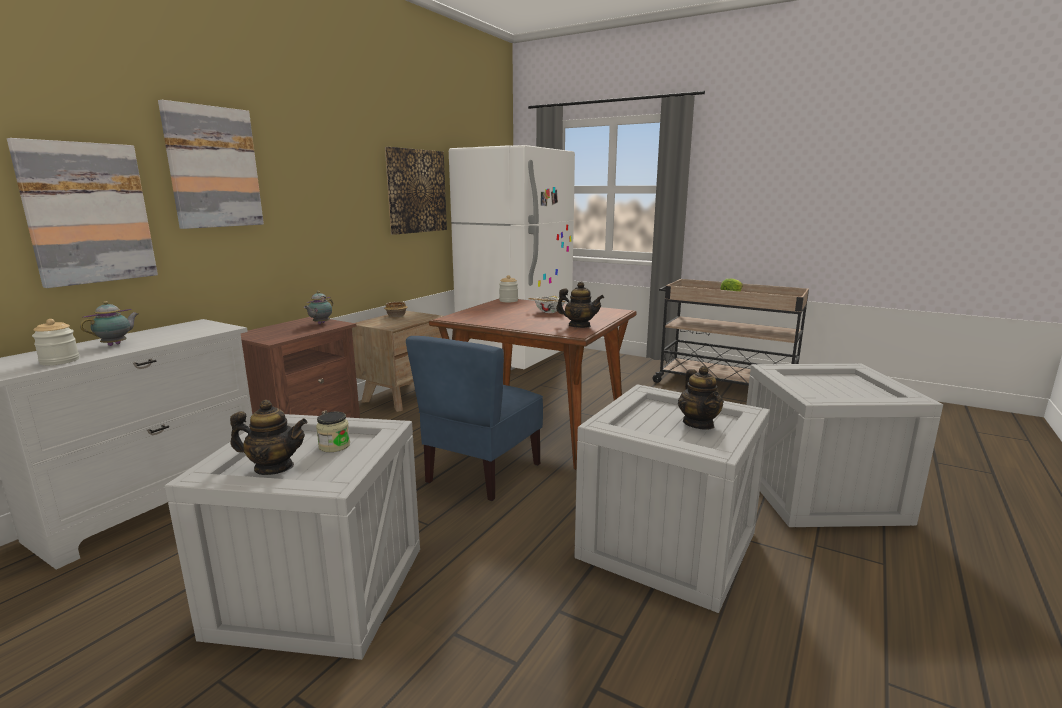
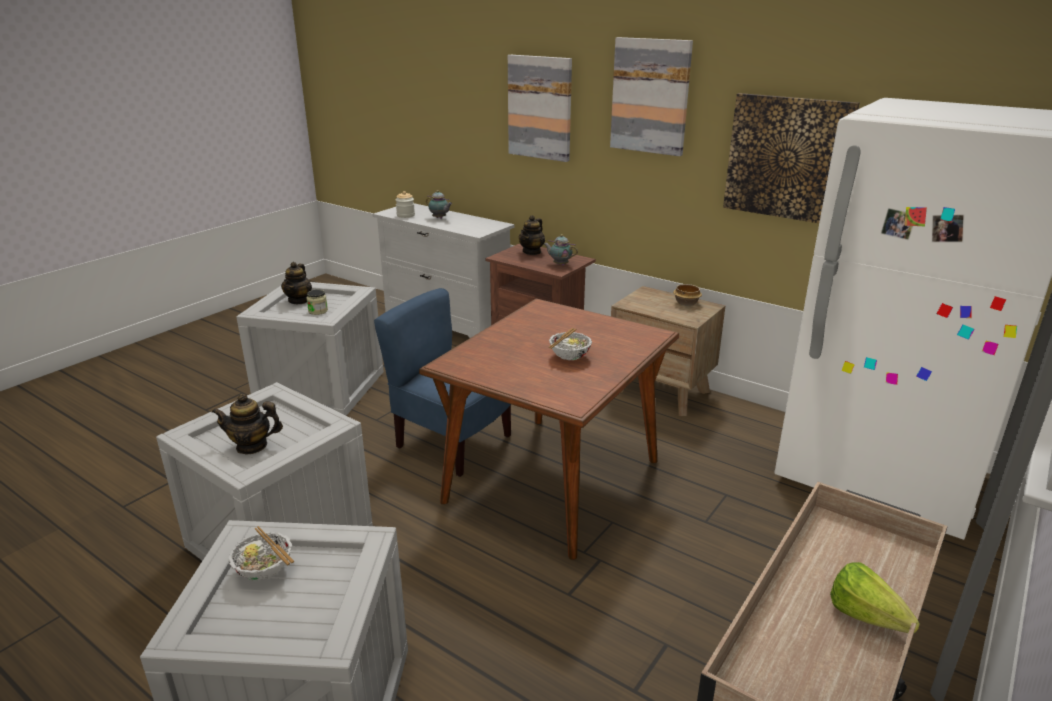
camera: 95 degrees right, 10 degrees up
(88, 213) = (466, 133): picture -> picture (650, 96)
(508, 301) = (646, 335): jar -> none
(579, 326) = (483, 368): teapot -> teapot (532, 252)
(827, 394) = (265, 570): none -> bowl

